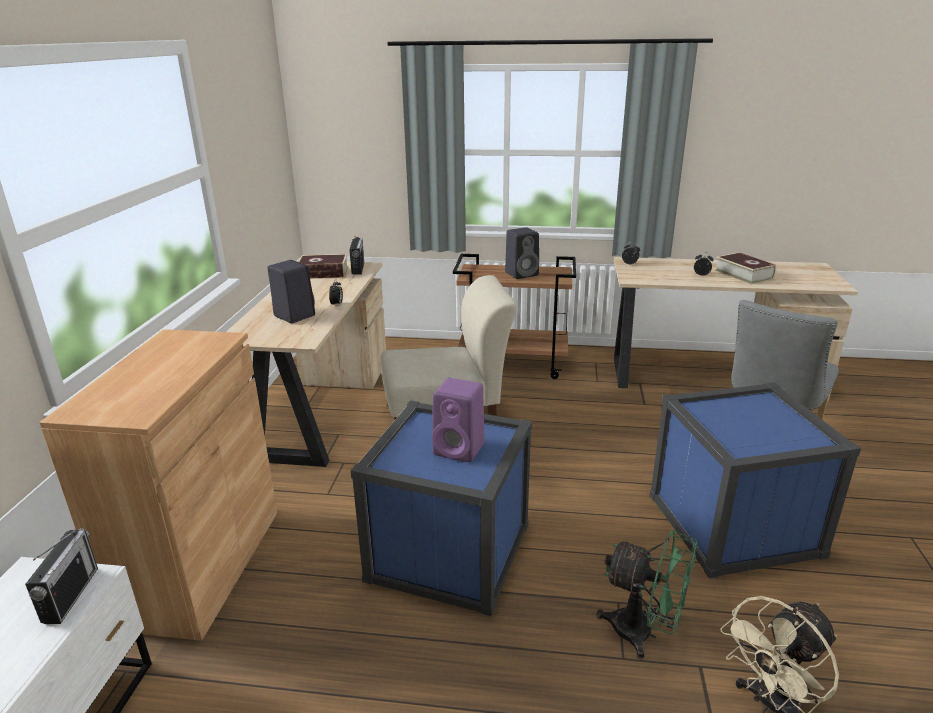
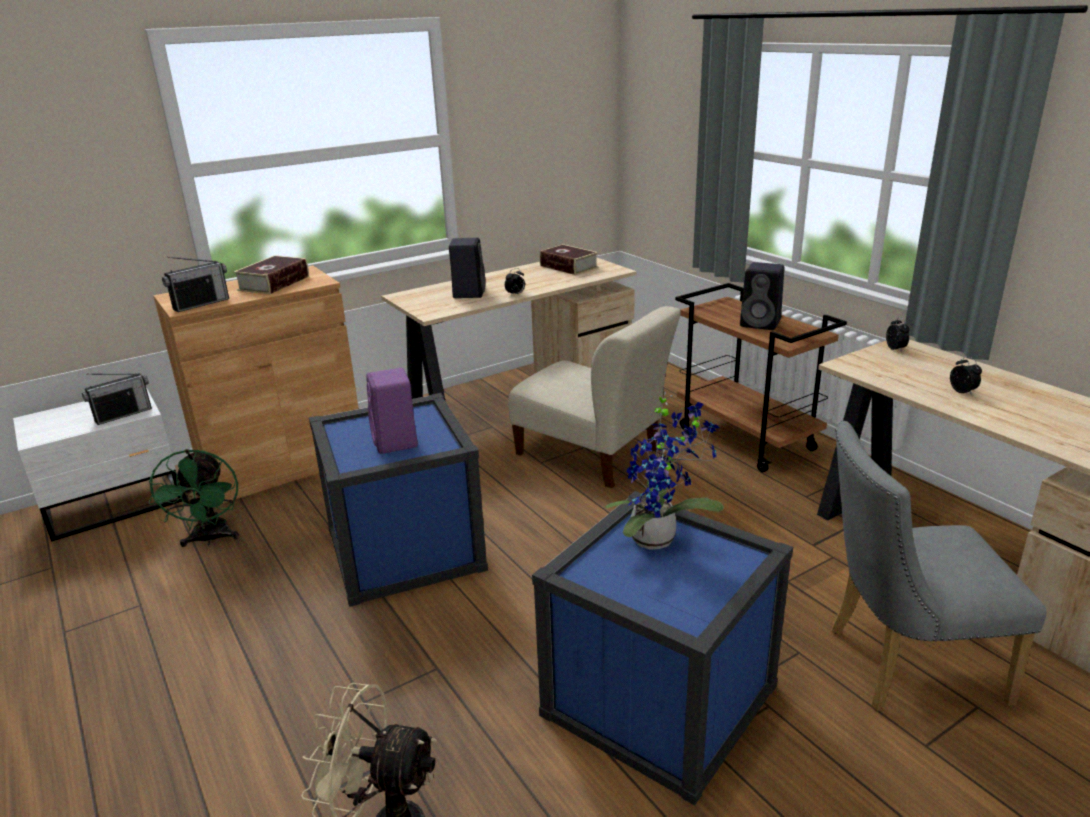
camera: 50 degrees right, 0 degrees up
(358, 268) = (603, 270): radio -> radio (201, 304)
(643, 633) = (409, 701): green fan -> green fan (210, 539)
(722, 413) = (659, 539): none -> potted plant
(743, 274) = (1032, 414): book -> book (274, 283)

